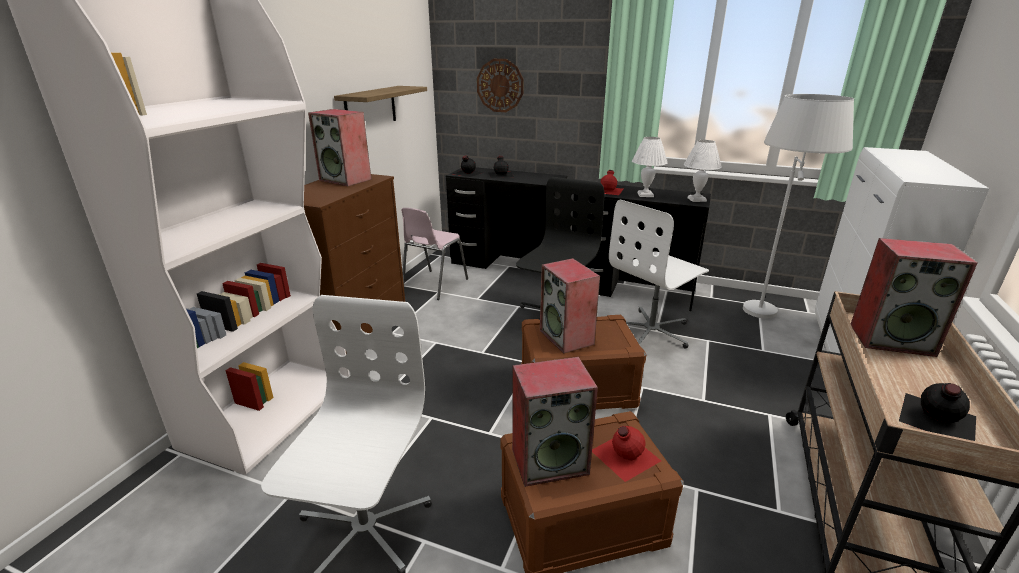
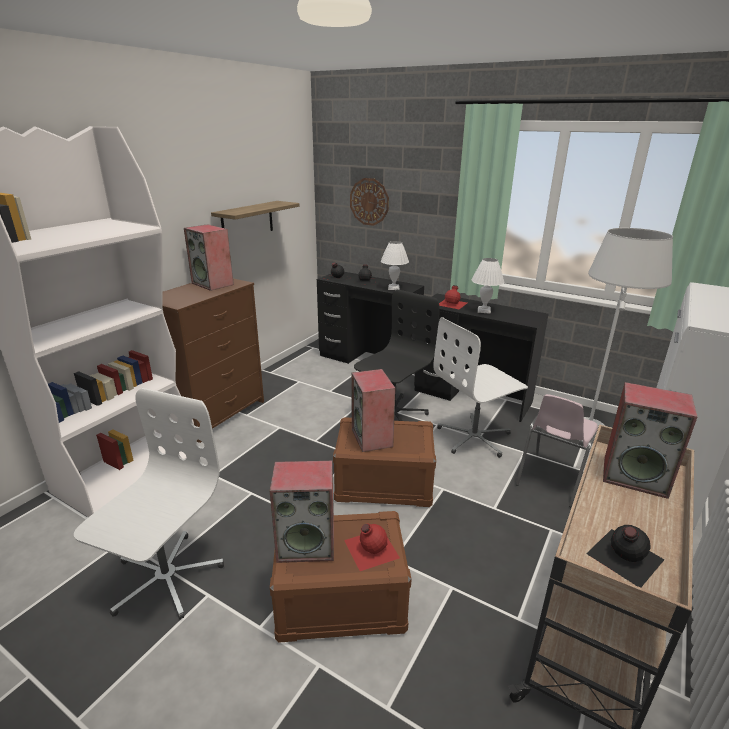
camera: 10 degrees right, 0 degrees up
(434, 285) = (297, 375): pink chair -> pink chair (552, 479)
(697, 199) = (530, 319): white table lamp -> white table lamp (394, 288)

